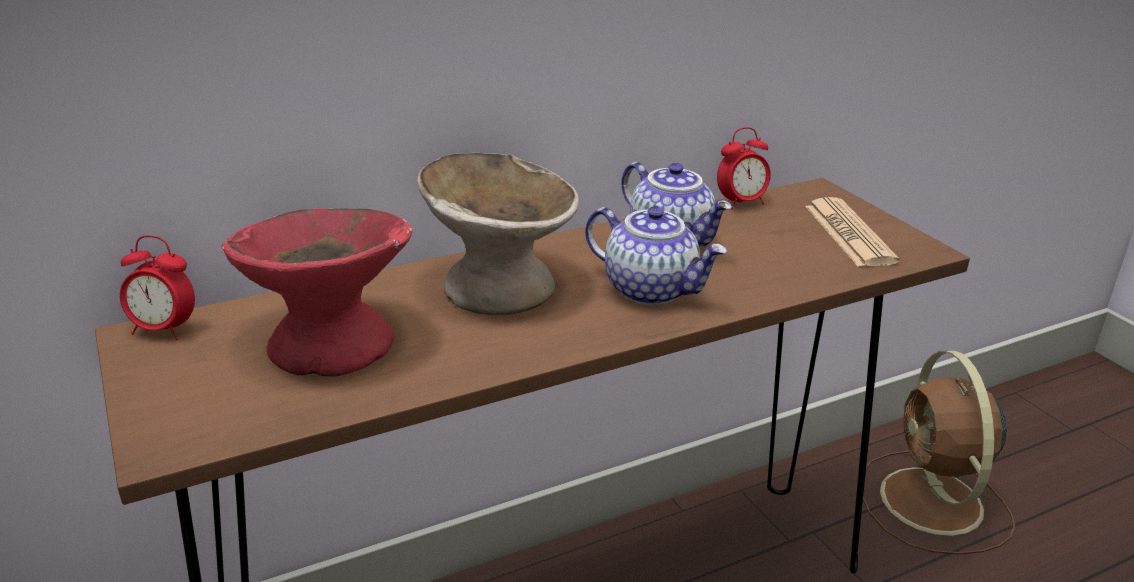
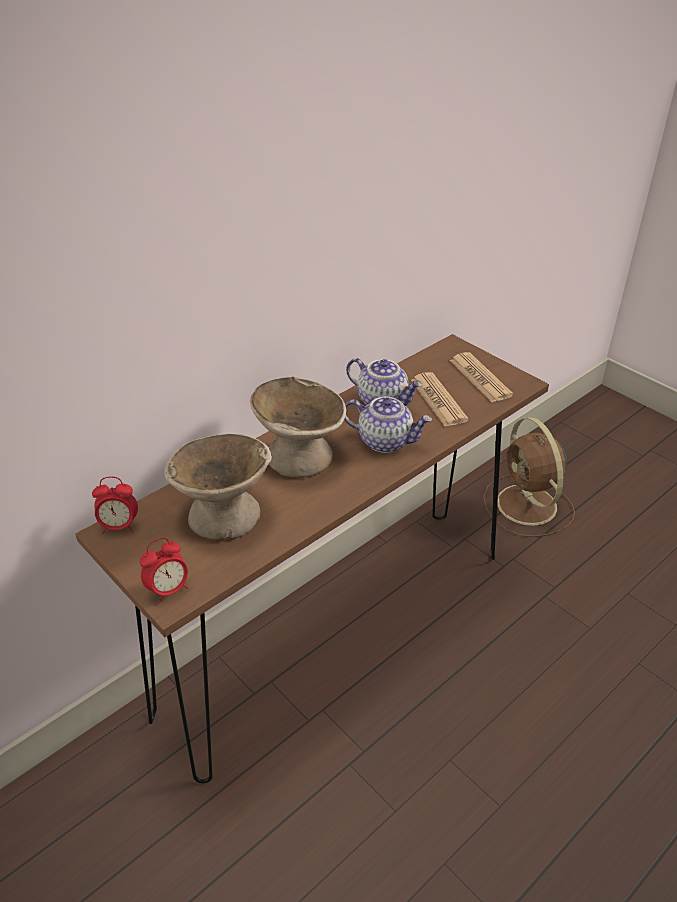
camera: 15 degrees left, 10 degrees up
(331, 344) = (224, 516): red bowl -> beige bowl
(741, 203) = (412, 364): alarm clock -> alarm clock (168, 590)
(765, 251) = (438, 400): none -> newspaper

